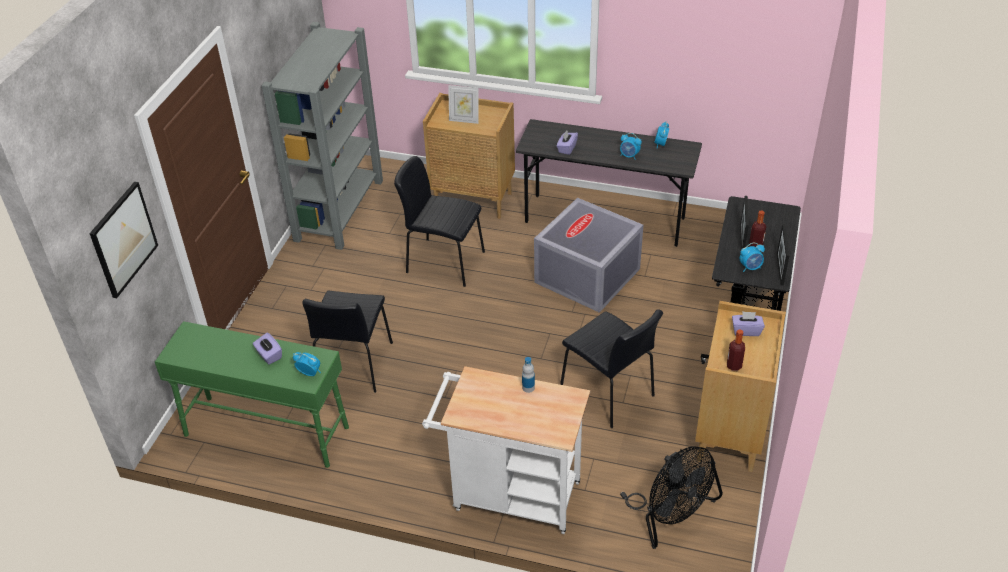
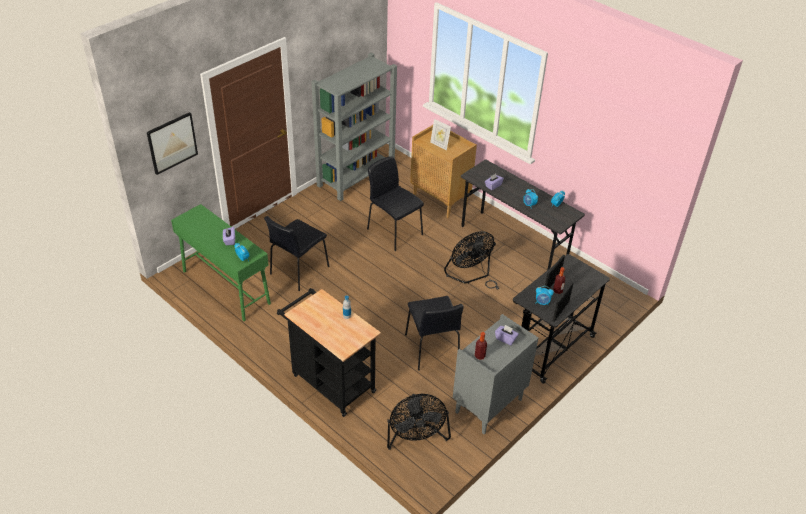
camera: 25 degrees right, 0 degrees up
(509, 495) = (330, 381): white cart -> black cart
(587, 277) = (474, 275): grey storage box -> black fan
(730, 434) = (488, 406): brown cabinet -> grey cabinet

